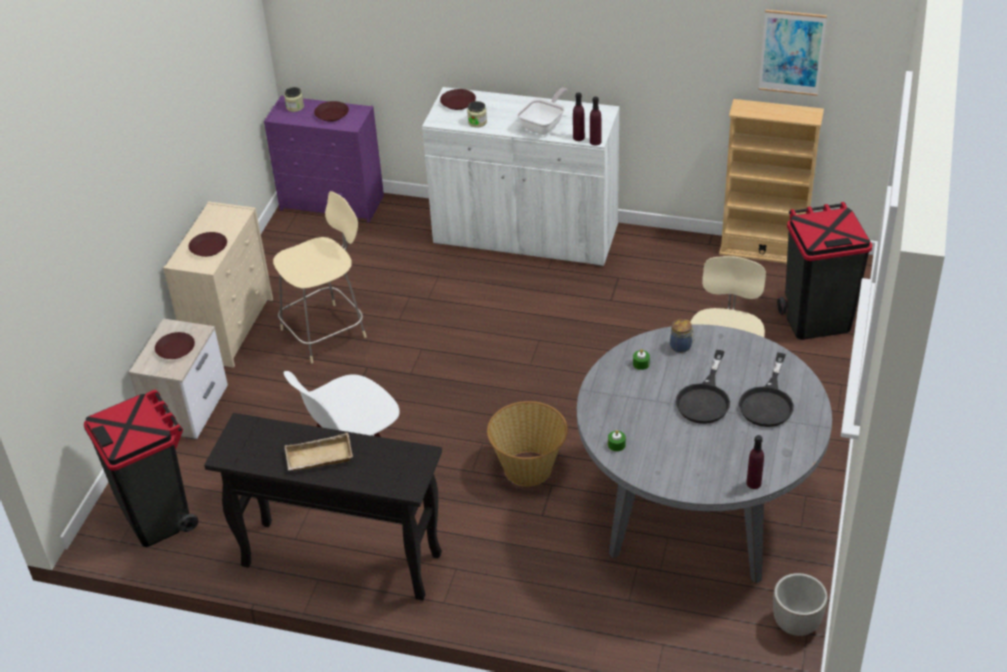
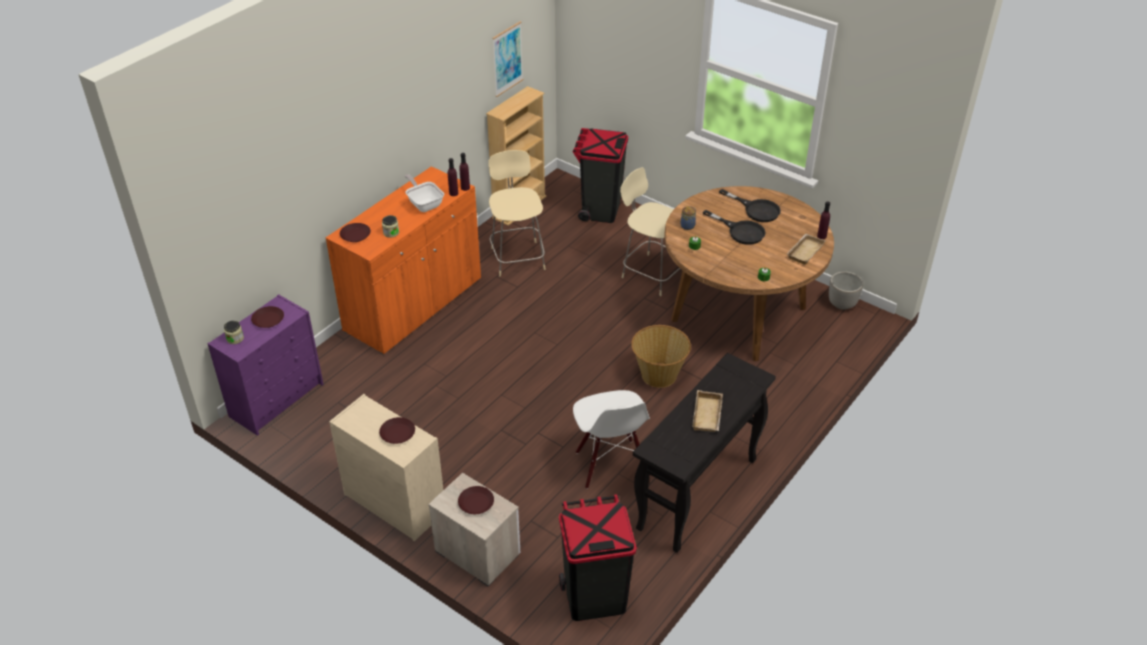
camera: 70 degrees left, 0 degrees up
(326, 332) = (442, 443): beige chair -> beige chair (517, 257)
(525, 236) = (414, 305): white cabinet -> orange cabinet
(696, 513) = (738, 314): grey dining table -> brown dining table
(704, 472) = (804, 251): none -> beige tray

